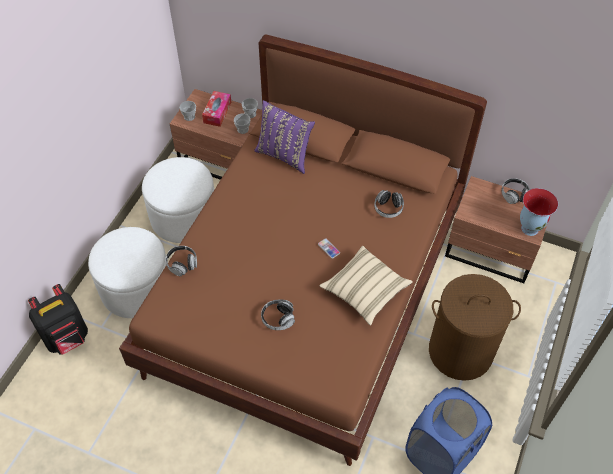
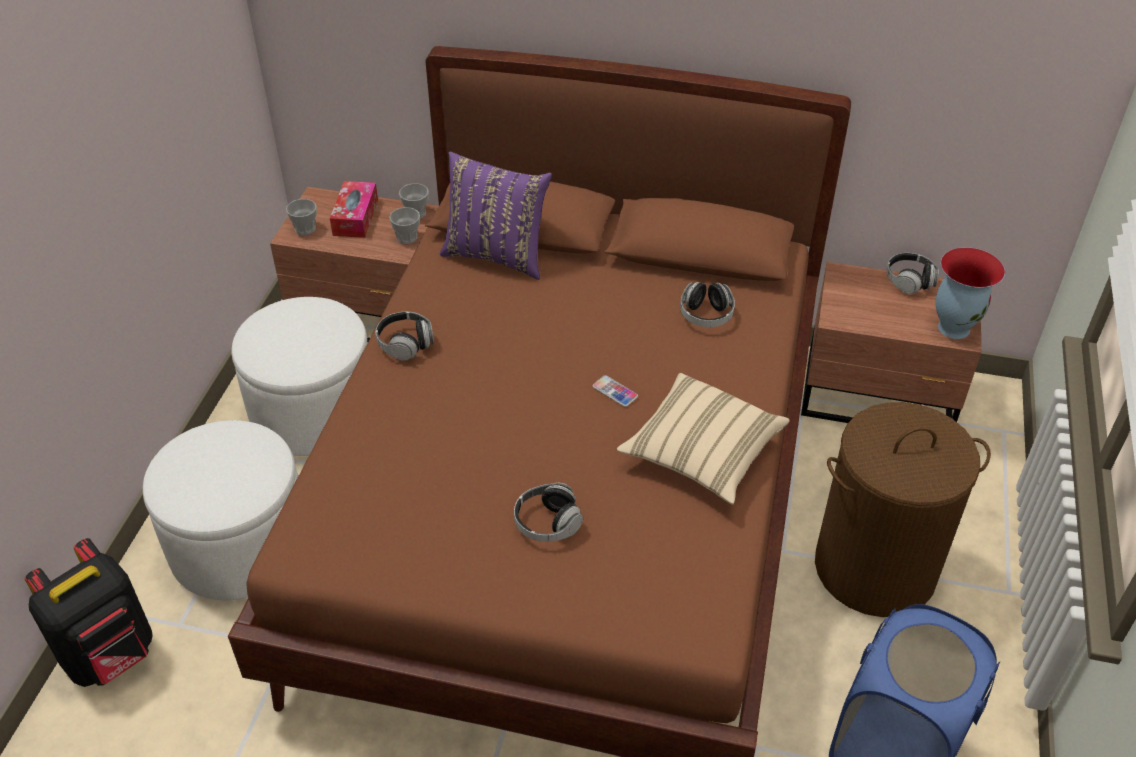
camera: 10 degrees left, 10 degrees down
(182, 264) = (338, 453): headphones -> headphones (405, 344)

